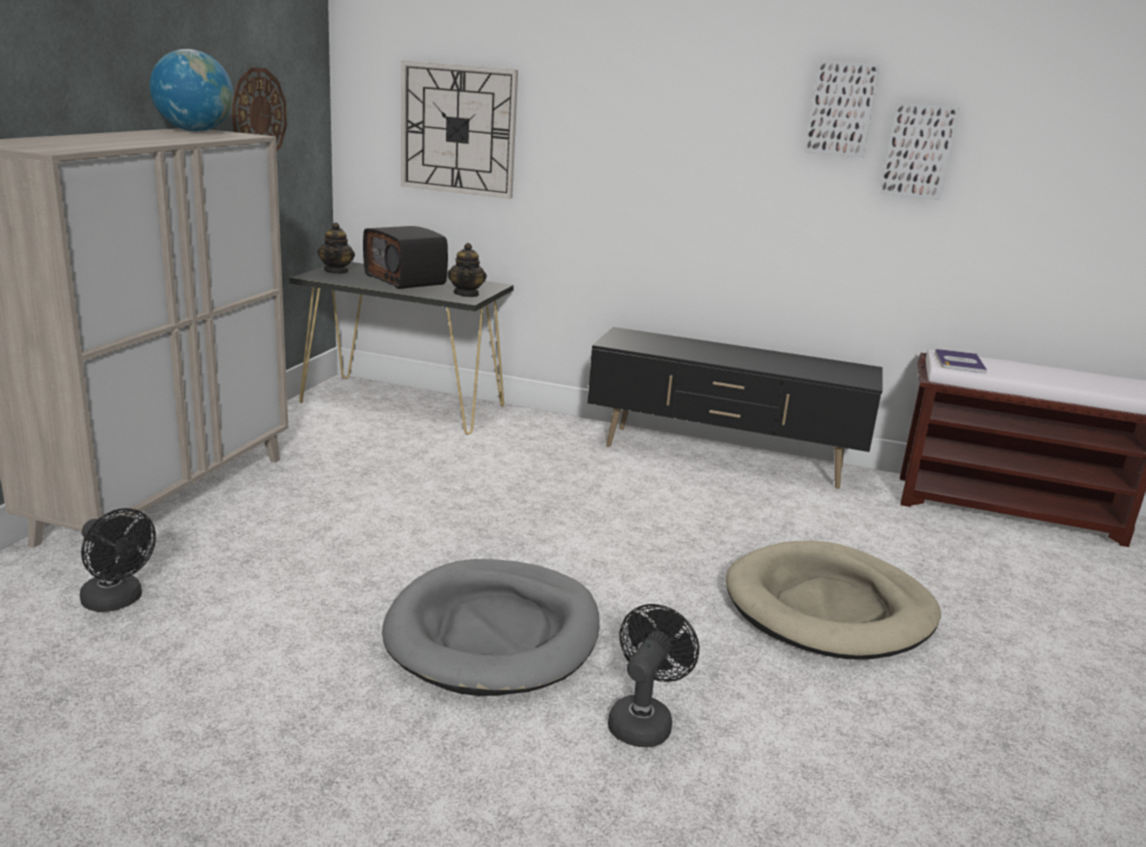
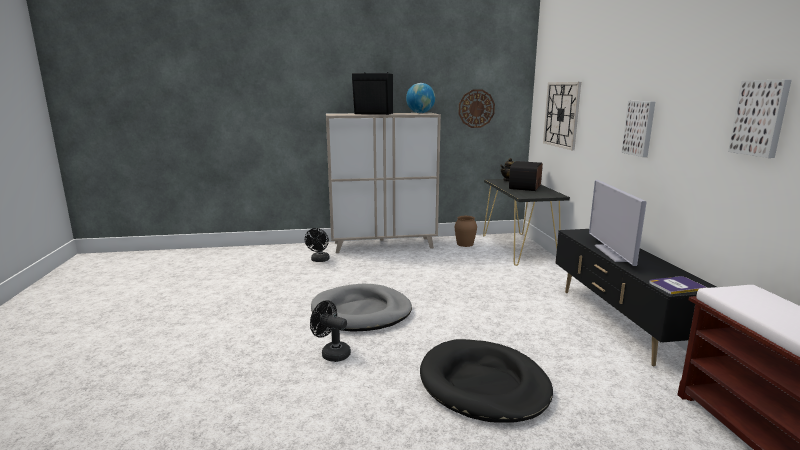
camera: 65 degrees right, 5 degrees down
(118, 139) = (374, 114): none -> black speaker
(309, 429) = (465, 244): none -> brown vase
(467, 294) = (531, 195): teapot -> none
(643, 720) = (332, 353): black fan -> black fan turned 150 degrees counterclockwise
(723, 358) = (613, 253): none -> television
(829, 608) = (483, 385): beige dog bed -> black dog bed
(841, 109) = (714, 89): picture -> picture (640, 128)
(959, 362) = (743, 295): book -> book (676, 286)

